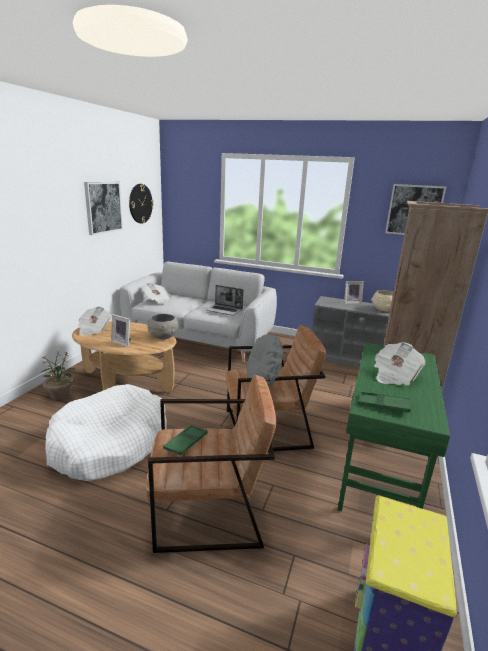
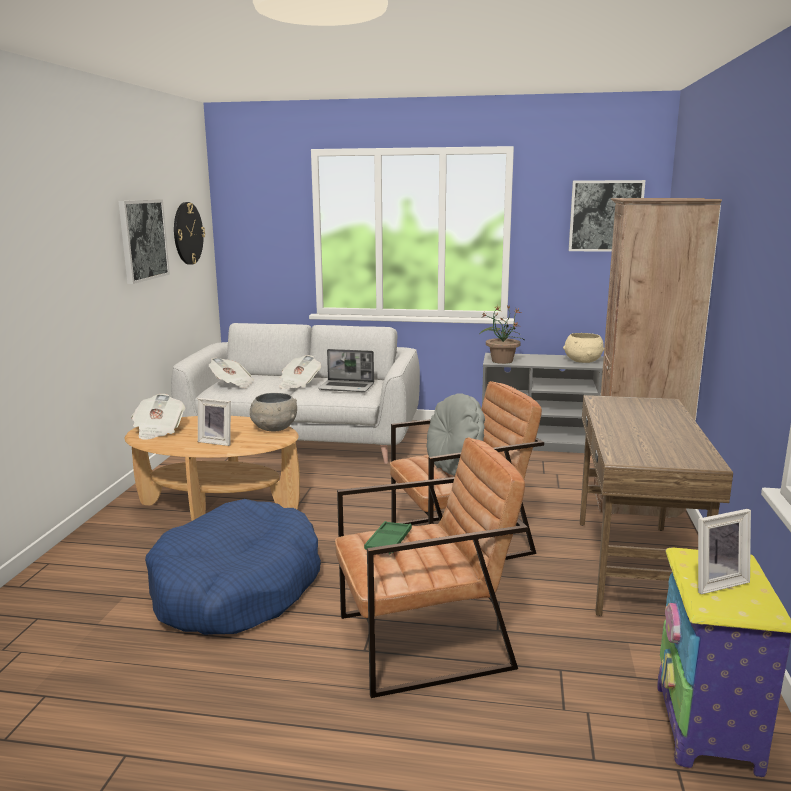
camera: 10 degrees left, 5 degrees down
(60, 395) = (118, 539): potted plant -> potted plant (501, 361)
(110, 443) = (236, 588): white dog bed -> blue dog bed
(351, 302) = (533, 356): picture frame -> picture frame (715, 582)
(379, 473) = (634, 568): green console table -> brown console table
(383, 405) = (642, 453): green tray -> none
(394, 376) = (640, 424): newspaper -> newspaper (298, 384)

